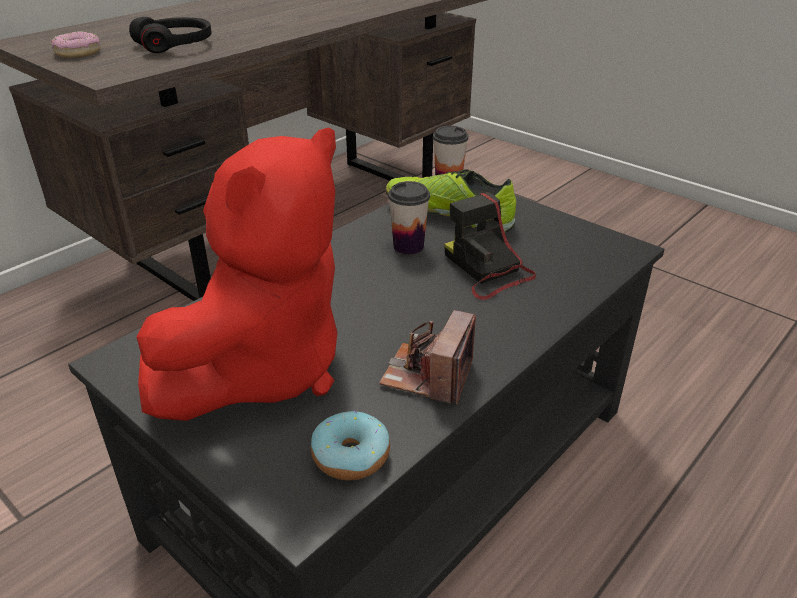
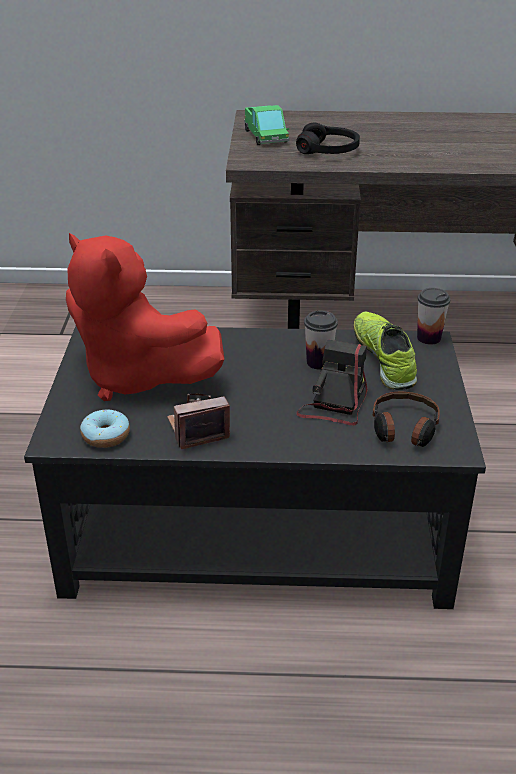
camera: 50 degrees right, 0 degrees up
(78, 52) = (266, 136): donut -> toy truck
(262, 369) = (137, 377): red plush toy -> red plush toy turned 45 degrees clockwise
(570, 257) = (404, 429): none -> headphones

